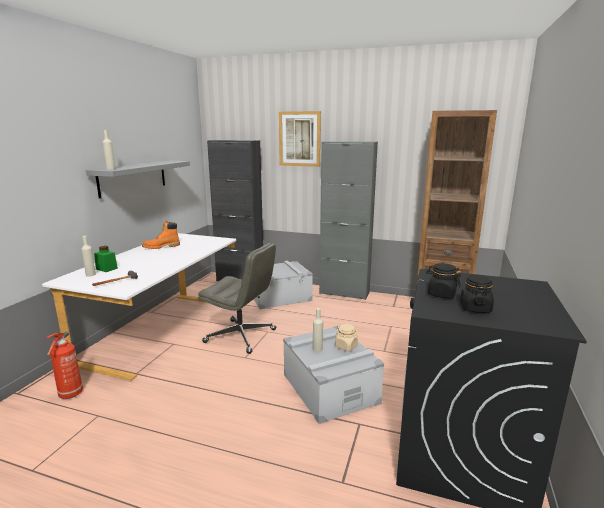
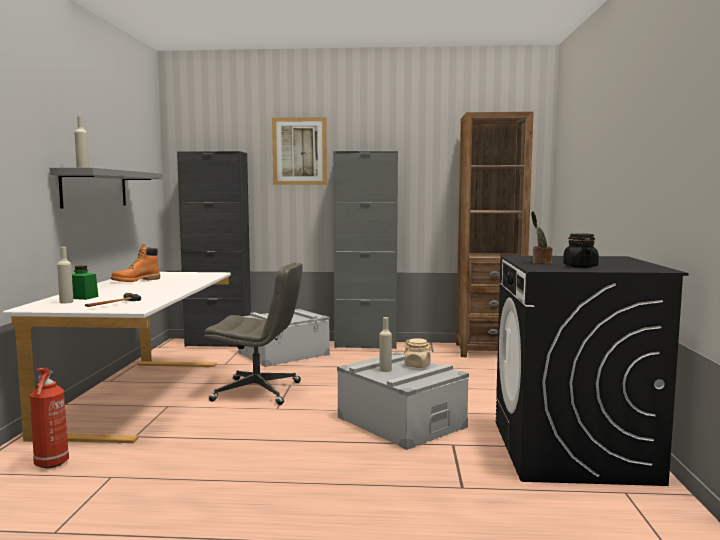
camera: 15 degrees left, 10 degrees down
(441, 294) = (540, 263): black jar -> potted plant

